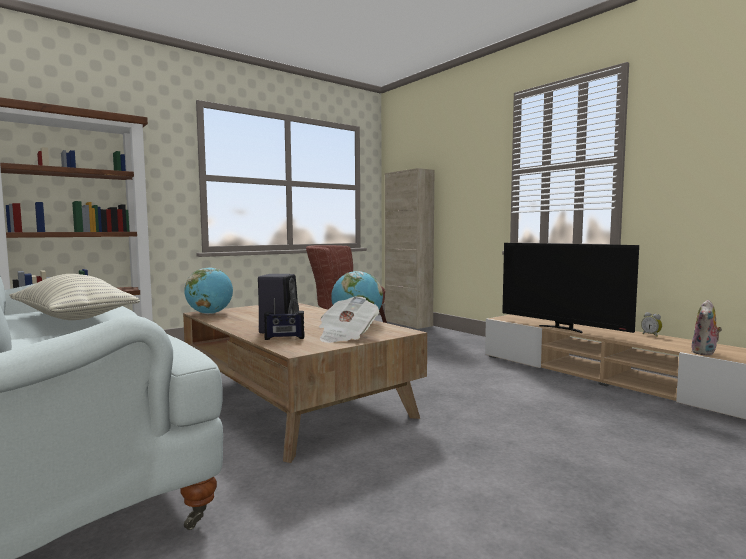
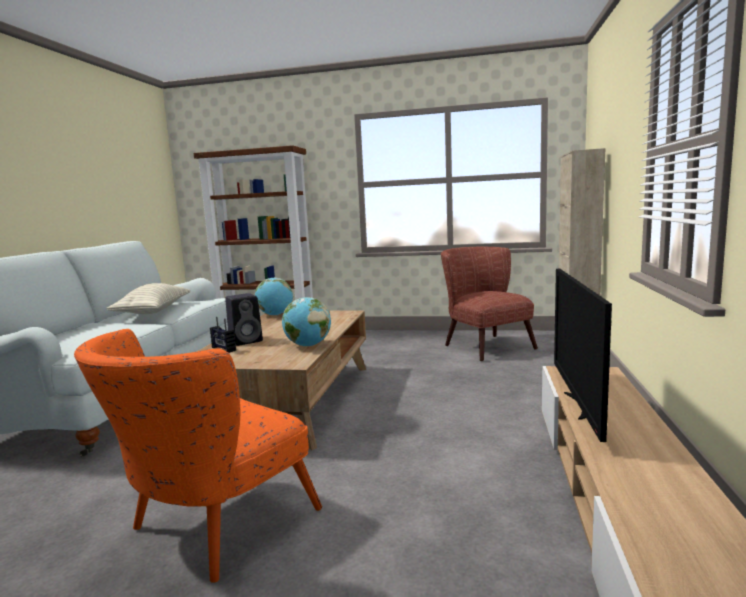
camera: 50 degrees right, 5 degrees up
(346, 336) = (251, 358): newspaper -> none
(505, 487) = (210, 528): none -> orange armchair
(651, 335) = (676, 458): alarm clock -> none
(705, 353) = (633, 515): plush toy -> none

